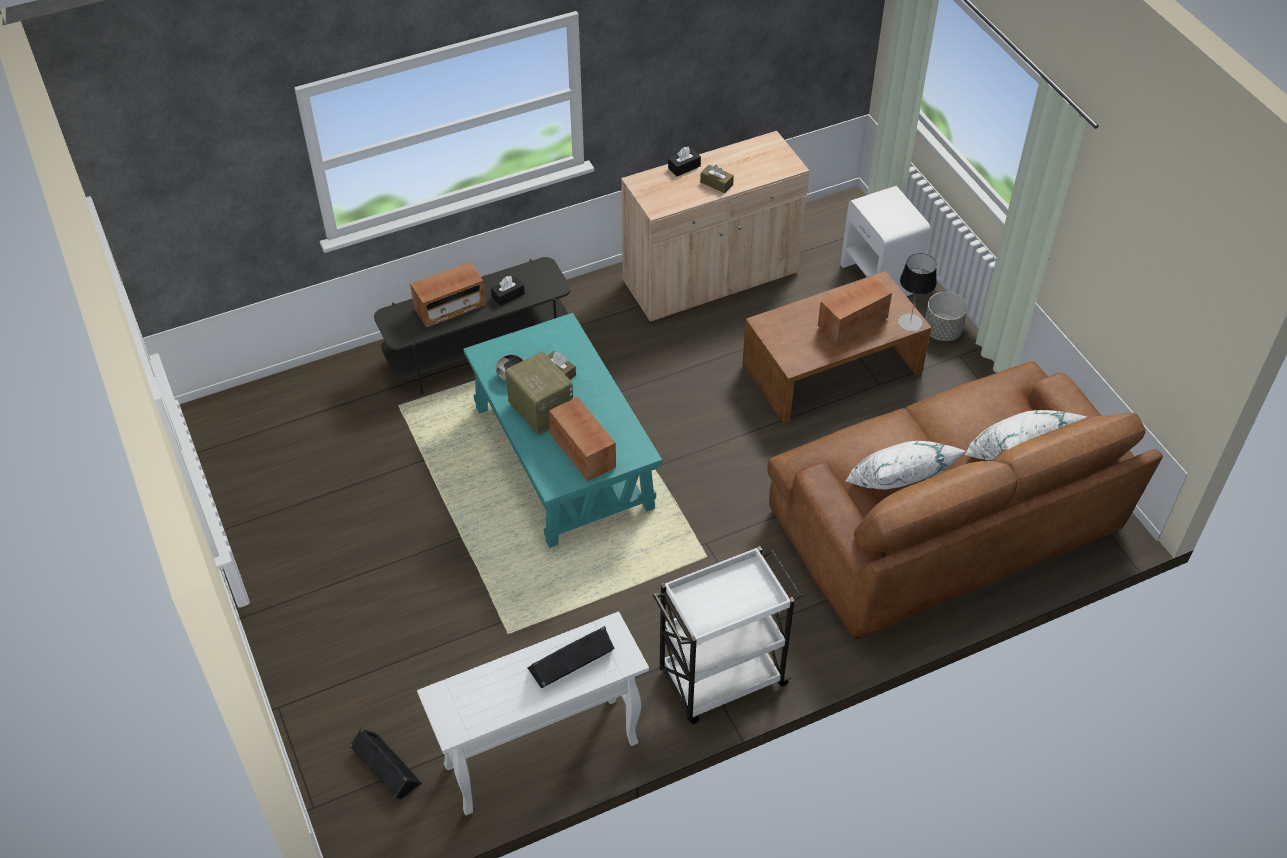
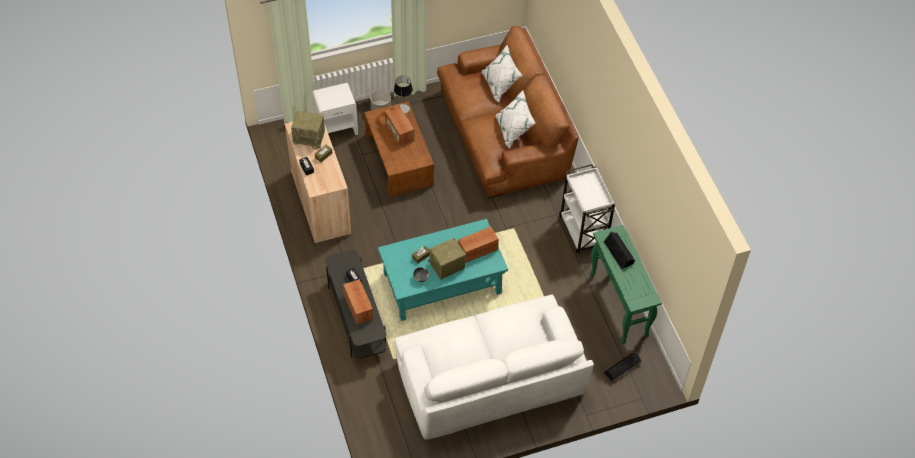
camera: 85 degrees left, 5 degrees up
(358, 546) = (490, 379): none -> white sofa
(540, 756) = (619, 305): white console table -> green console table
(753, 163) = (310, 137): none -> radio

